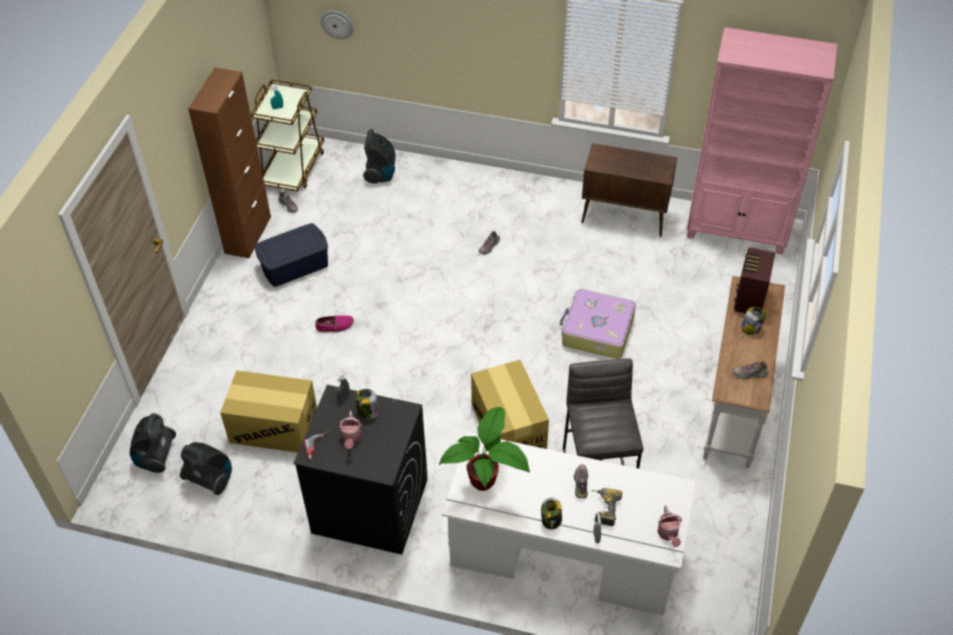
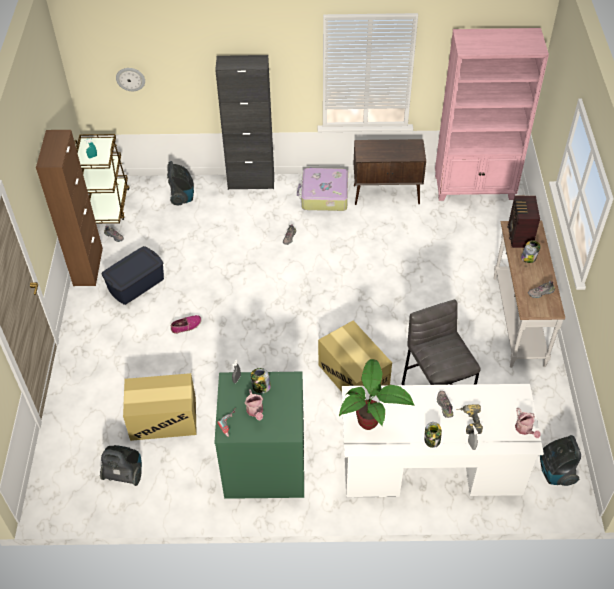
camera: 15 degrees left, 0 degrees up
(156, 457) = (71, 466): vacuum cleaner -> vacuum cleaner (555, 472)
(369, 505) = (264, 464): black washing machine -> green washing machine
(466, 172) = (251, 182): none -> black cabinet
(596, 331) = (396, 286): suitcase -> suitcase (324, 196)

